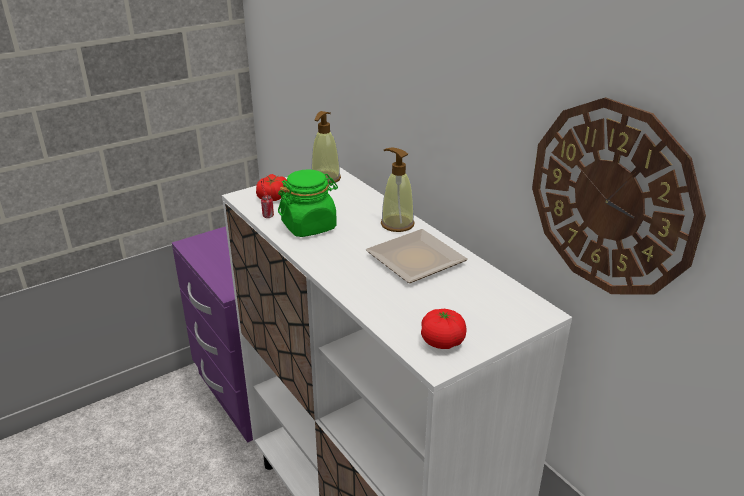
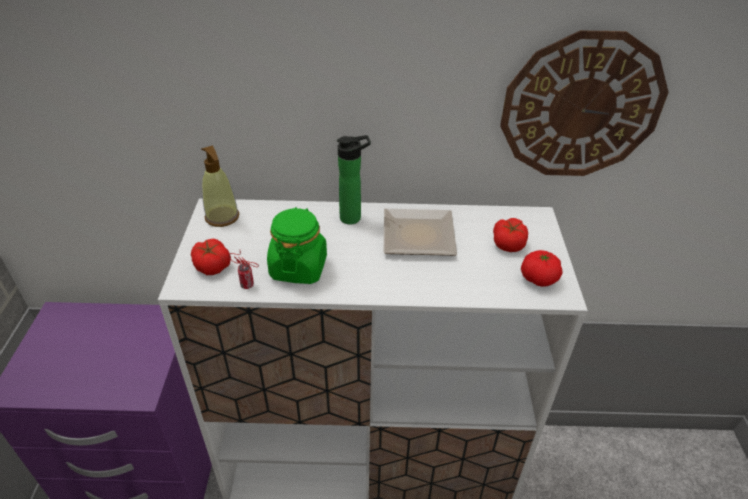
camera: 55 degrees left, 10 degrees up
(397, 224) = (353, 217): soap dispenser -> bottle
(472, 308) = (508, 243): none -> tomato

